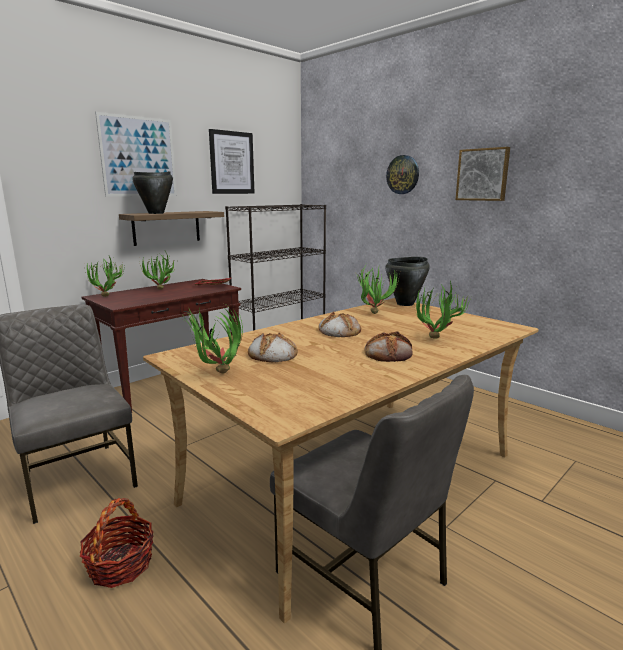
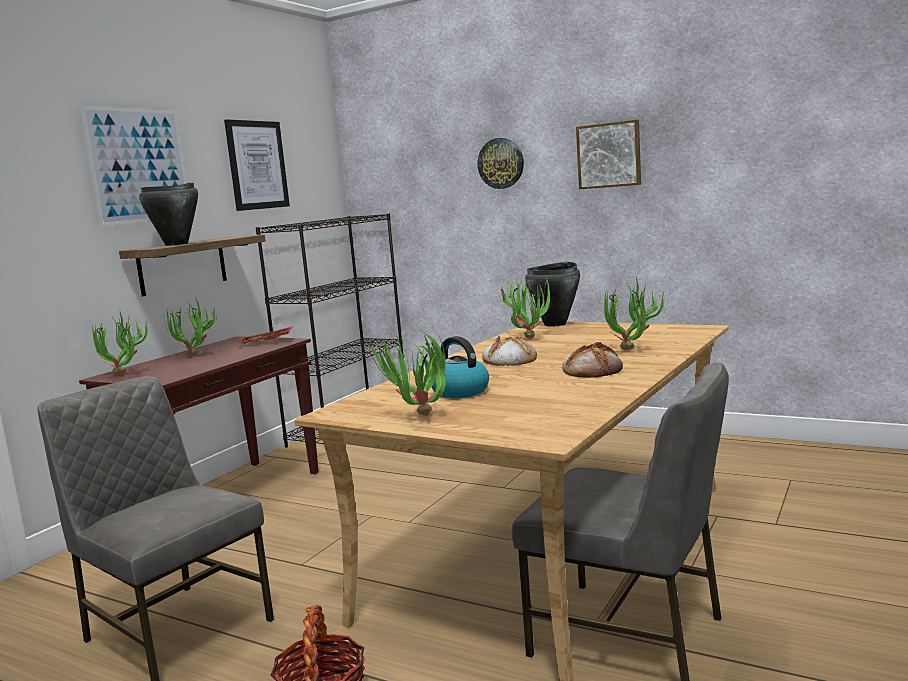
camera: 15 degrees left, 5 degrees down
(272, 354) = (459, 392): bread -> kettle

